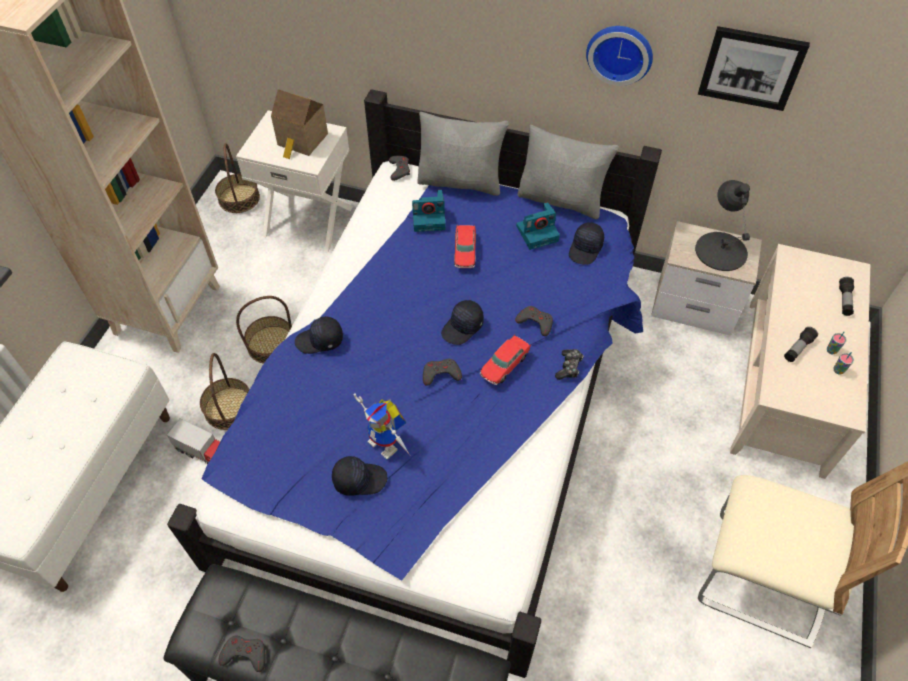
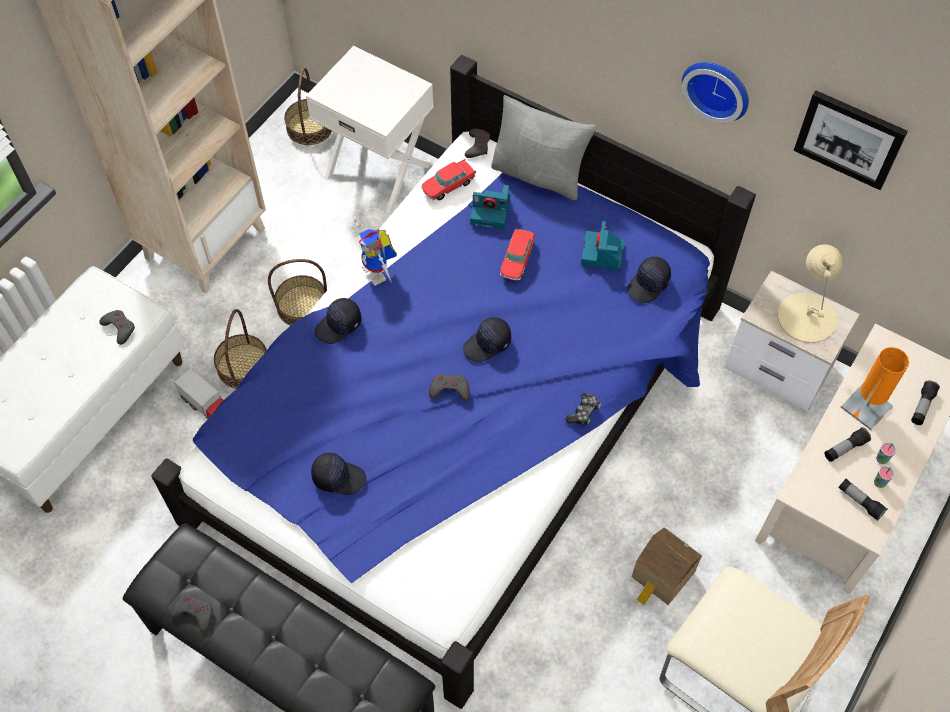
camera: 15 degrees right, 5 degrees up
(302, 141) = (380, 92): toy house -> toy house (661, 577)
(320, 341) = (339, 326): black cap -> black cap turned 45 degrees counterclockwise
(388, 444) = (376, 449): toy robot -> toy robot (379, 273)
(504, 365) = (517, 395): toy car -> toy car (448, 185)
(535, 322) = (564, 356): grey game controller -> grey game controller (119, 328)
(538, 233) = (602, 254): camera -> camera turned 105 degrees clockwise
(561, 200) = (643, 220): grey pillow -> none
(721, 250) = (807, 317): black table lamp -> beige table lamp
(800, 311) = (866, 407): none -> orange table lamp
(829, 390) = (860, 502): none -> flashlight

